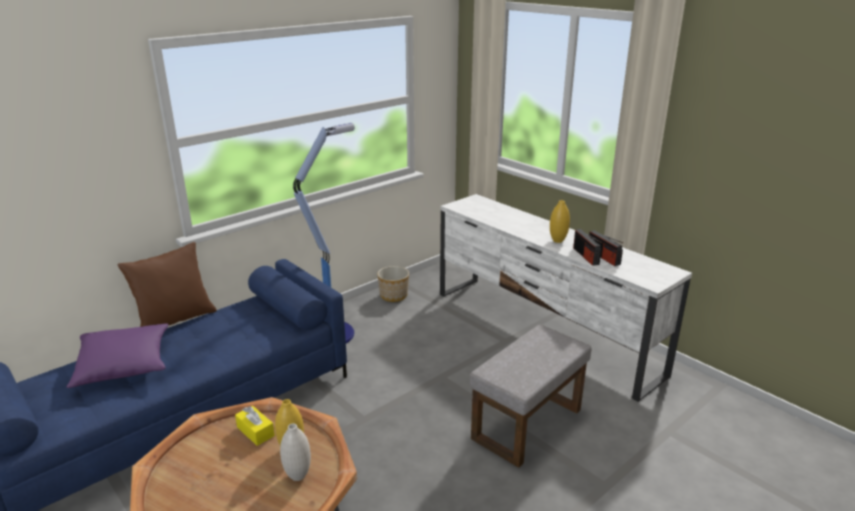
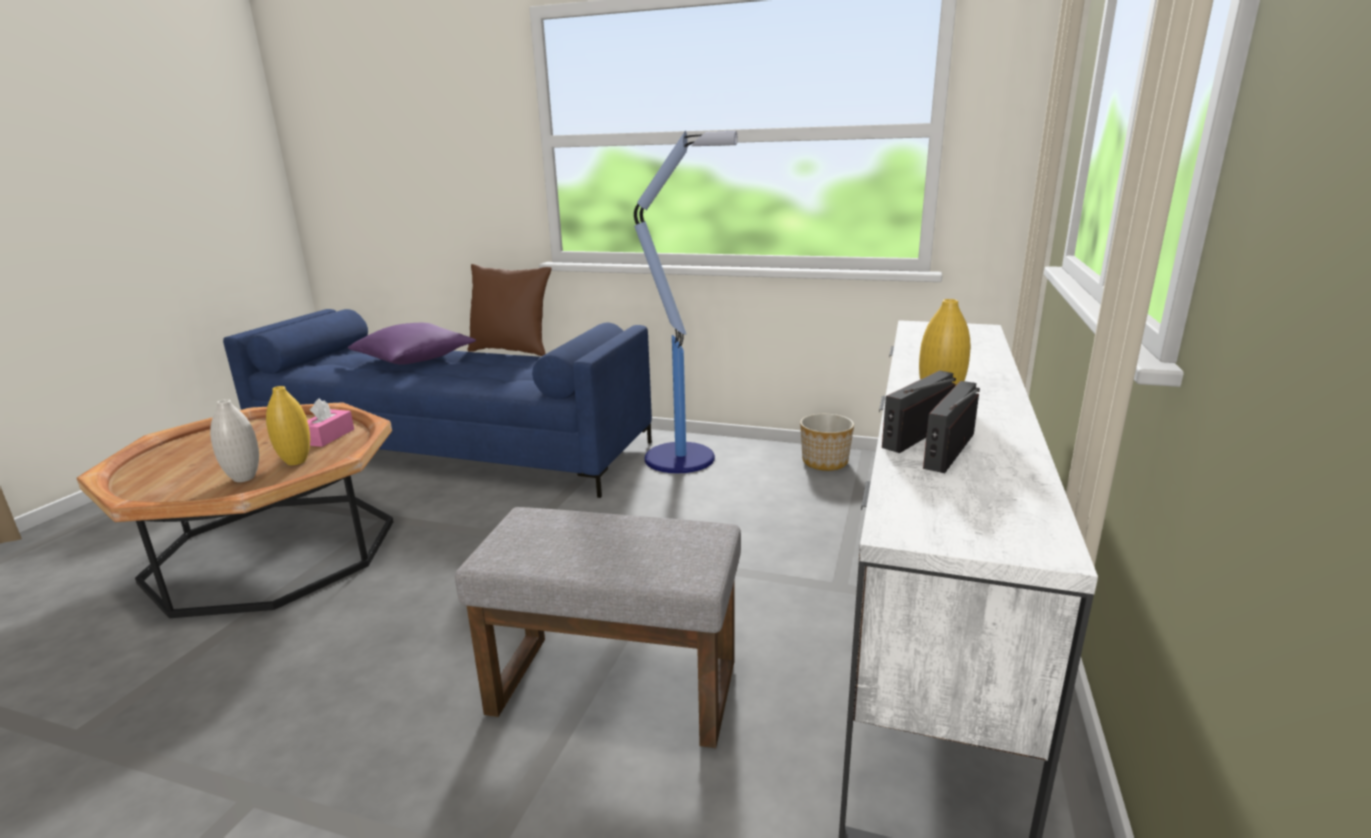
camera: 60 degrees right, 5 degrees down
(255, 431) = (328, 437): yellow tissue box -> pink tissue box

